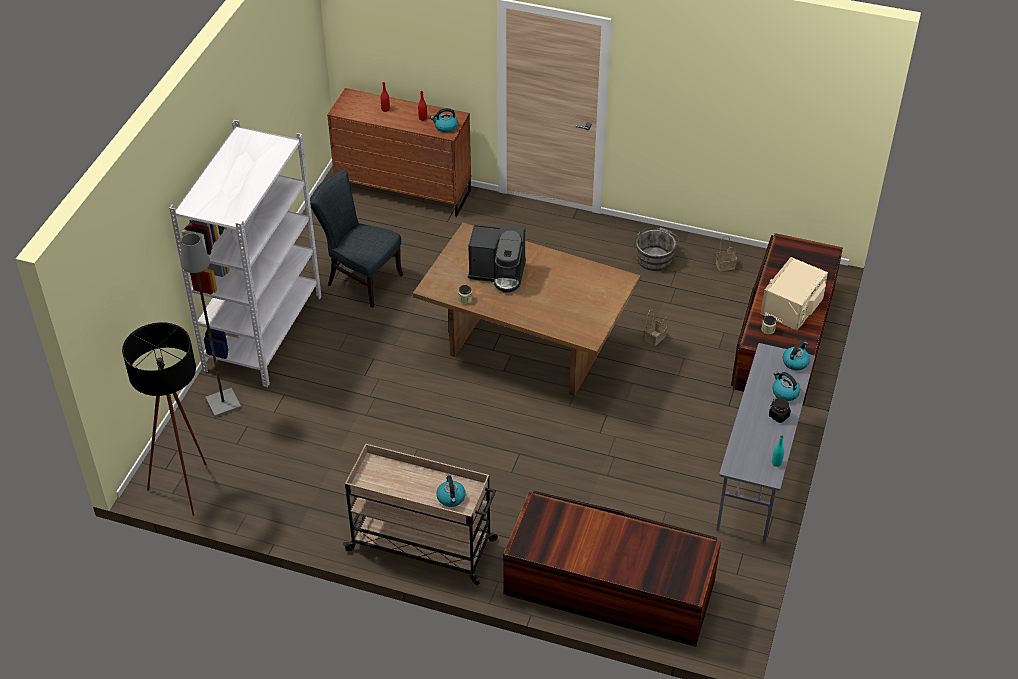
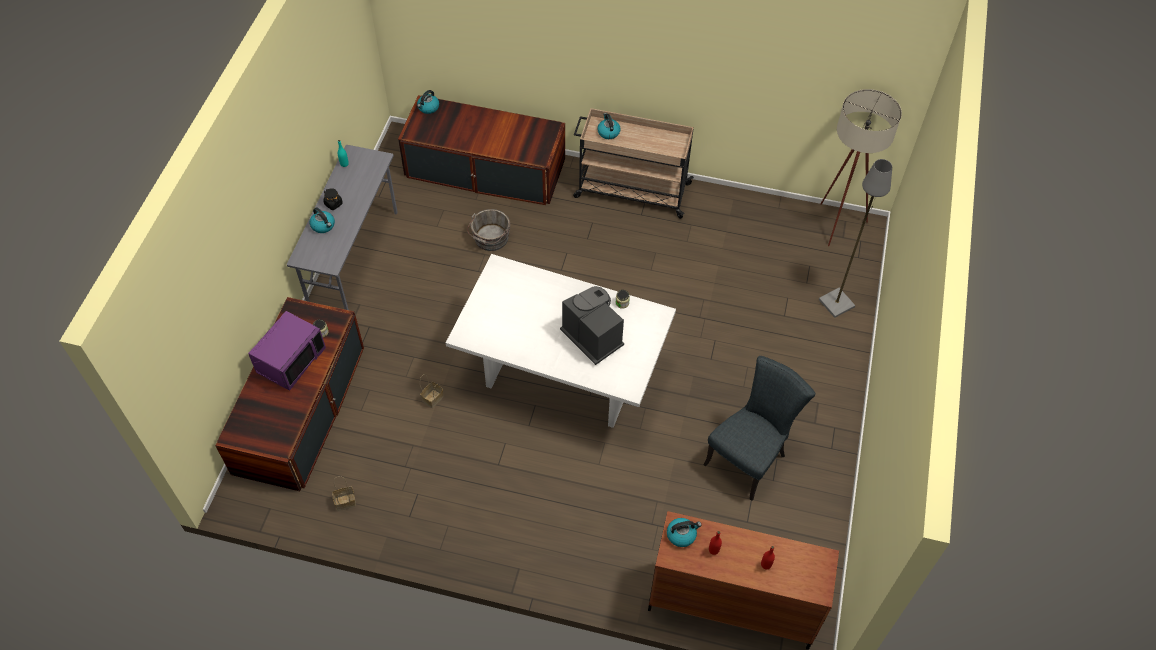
camera: 175 degrees right, 10 degrees up
(188, 484) = (836, 228): black floor lamp -> beige floor lamp
(263, 332) = (828, 383): white bookcase -> none
(360, 279) = (749, 458): grey chair -> grey chair turned 75 degrees counterclockwise
(498, 273) = (592, 336): coffee machine -> coffee machine turned 45 degrees clockwise
(527, 350) = (561, 377): brown dining table -> white dining table
(655, 258) = (423, 509): grey bucket -> grey bucket (490, 239)
(792, 307) = (290, 360): beige microwave -> purple microwave
(795, 362) = (306, 256): kettle -> kettle (428, 108)

